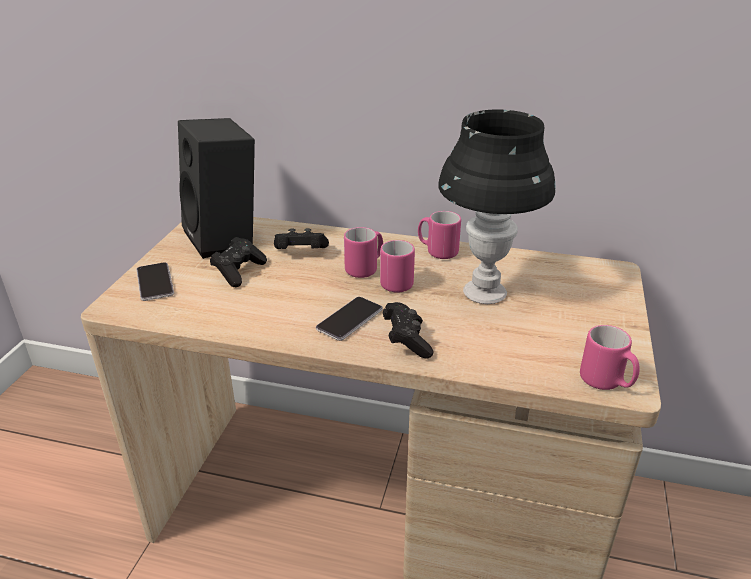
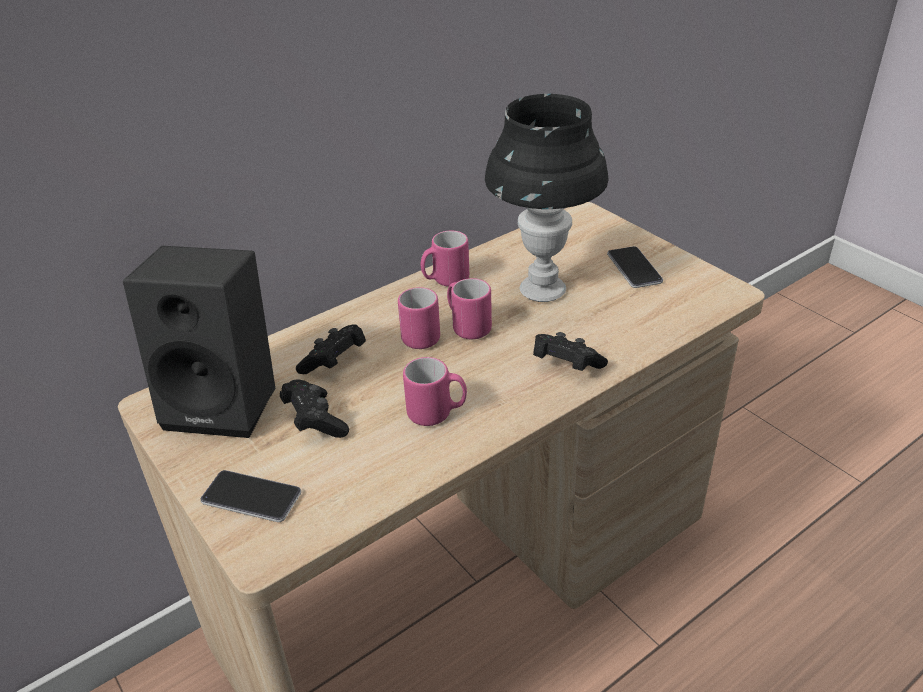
camera: 50 degrees left, 5 degrees up
(349, 319) = (496, 383): phone -> phone (634, 268)
(606, 383) = (717, 297): pink mug -> pink mug (437, 413)

